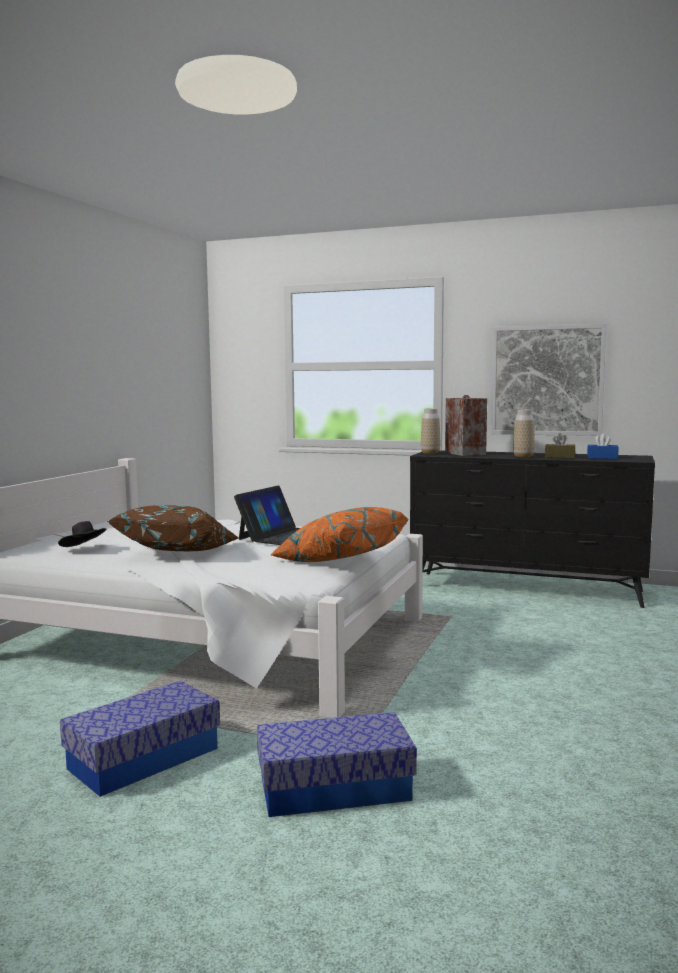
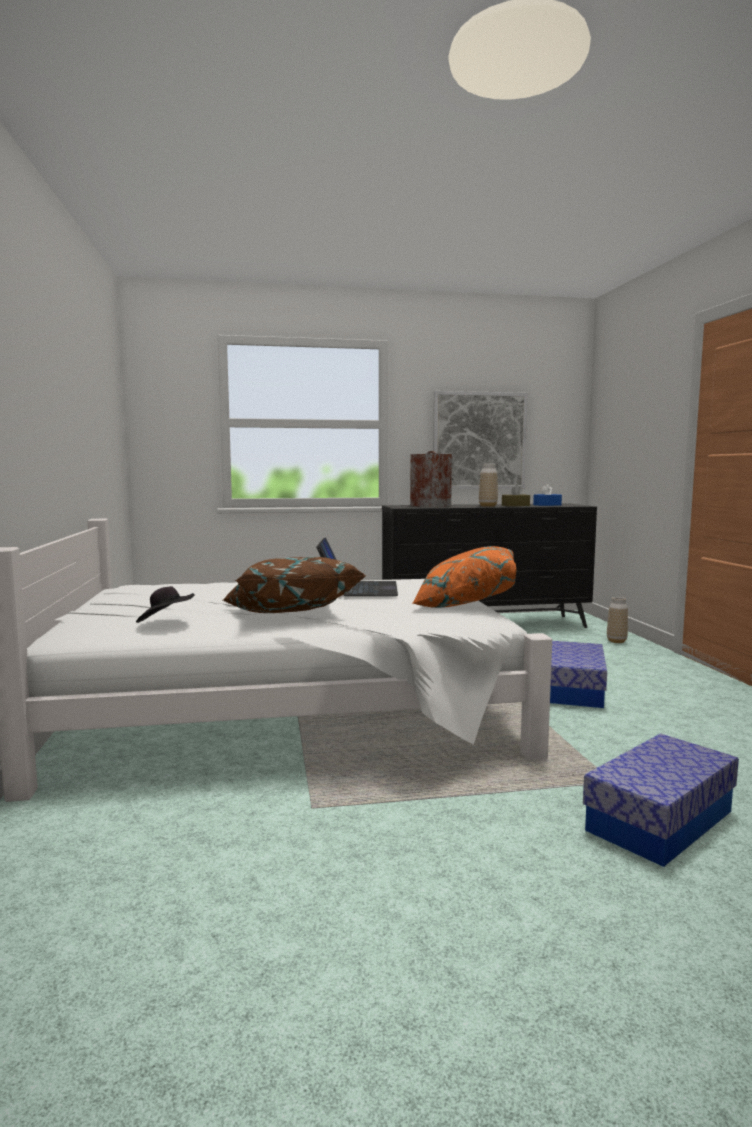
camera: 30 degrees left, 0 degrees up
(143, 758) = (446, 849): storage box -> storage box (575, 690)
(430, 453) = (399, 506): vase -> vase (616, 641)

